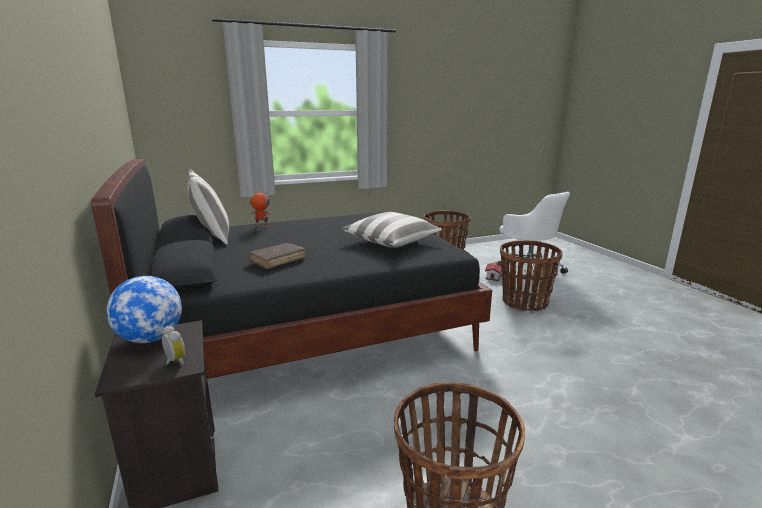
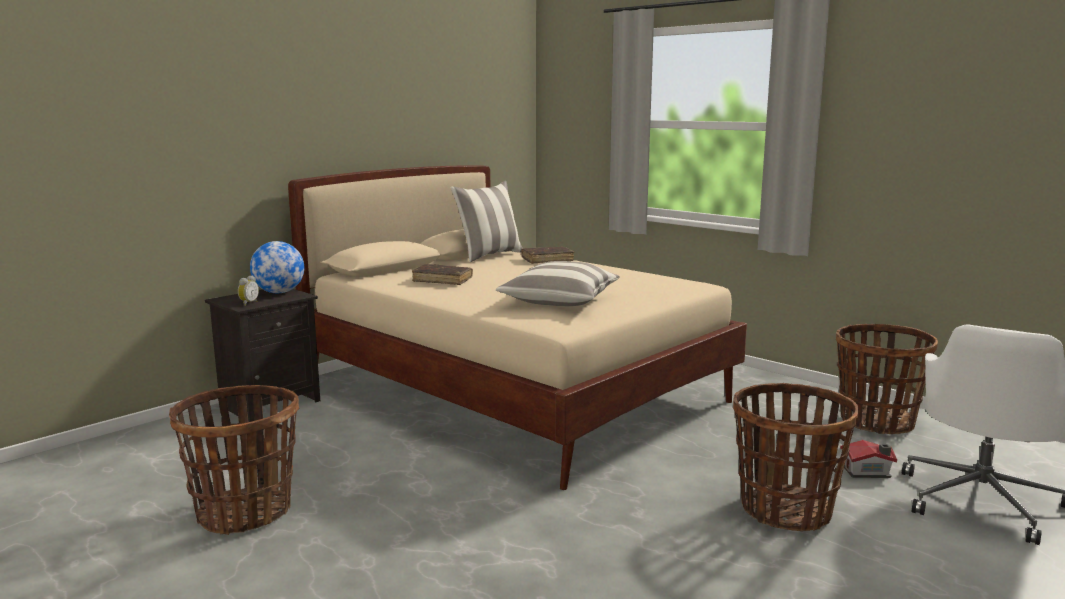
camera: 65 degrees right, 5 degrees down
(261, 227) = (547, 260): toy robot -> brown book
(307, 328) = (514, 391): black bed -> beige bed

